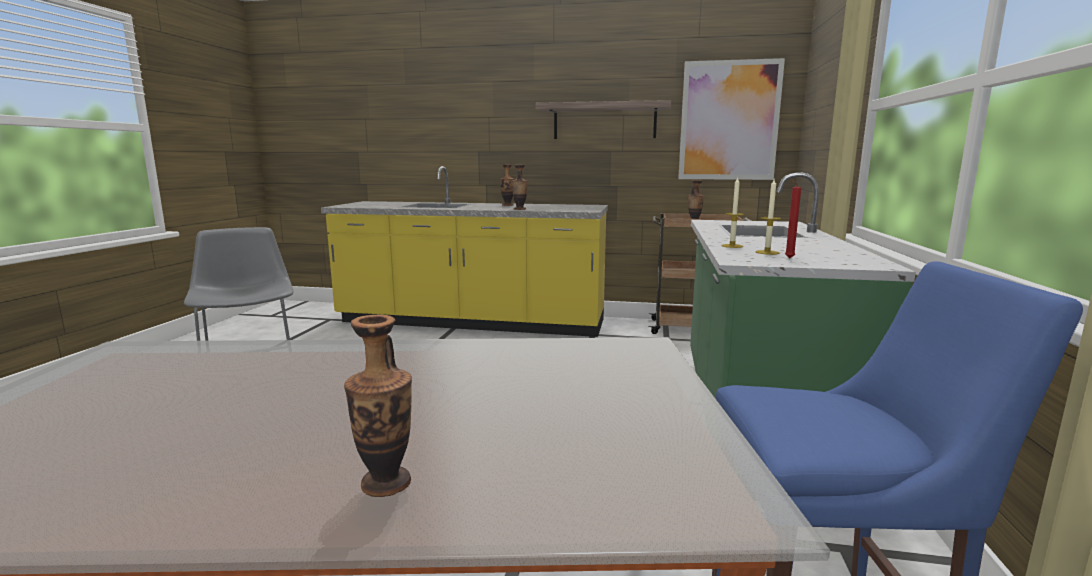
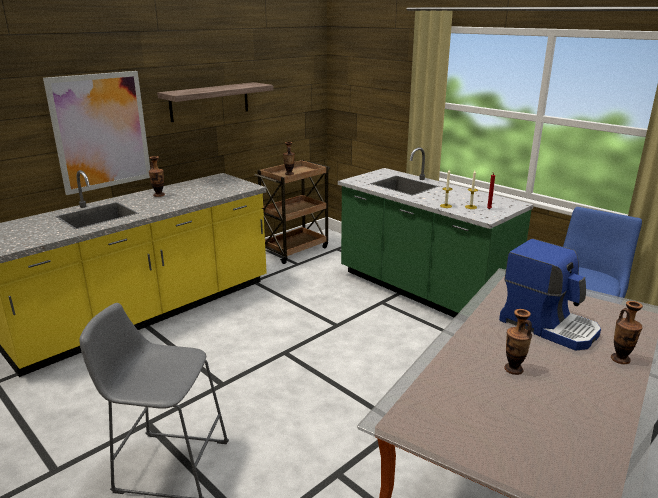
camera: 55 degrees left, 10 degrees up
(478, 396) = (548, 325): none -> coffee machine
(519, 209) = (199, 199): vase -> vase (513, 369)
(729, 121) = (290, 92): picture -> picture (101, 131)

